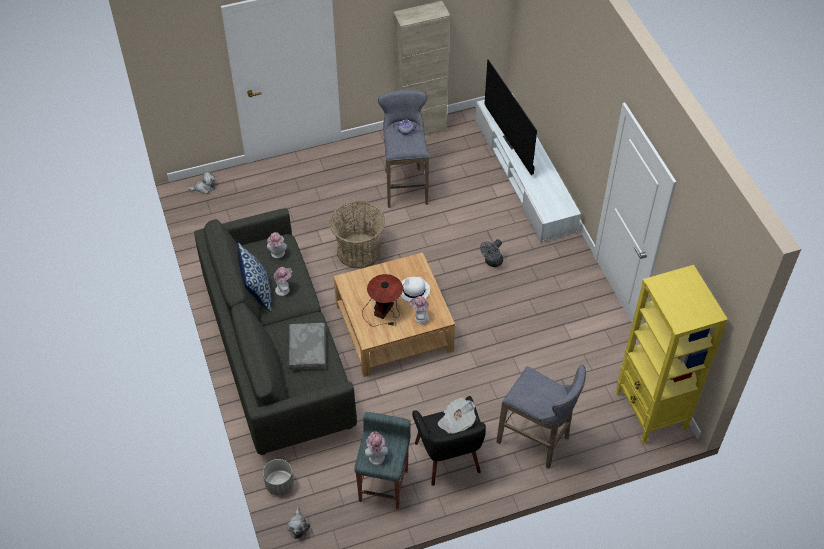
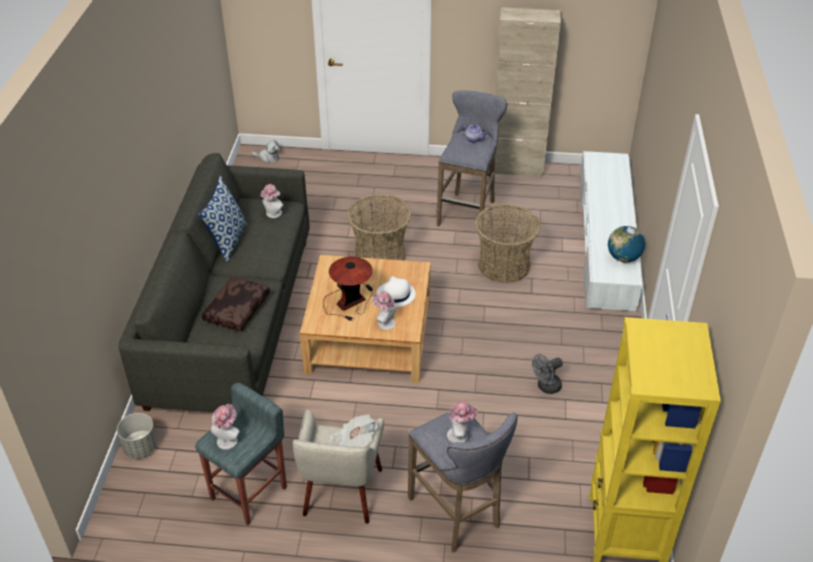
camera: 25 degrees right, 10 degrees down
(284, 289) = (256, 246): hat -> hat (460, 435)
(298, 526) = (128, 499): plush toy -> none
(306, 349) = (236, 309): grey pillow -> brown pillow
(448, 458) = (341, 492): black armchair -> beige armchair
(460, 226) = (504, 265): none -> basket
(492, 262) = (518, 310): grey fan -> grey fan (546, 387)
(513, 141) = (602, 195): television -> none
(556, 194) = (623, 258): none -> globe

